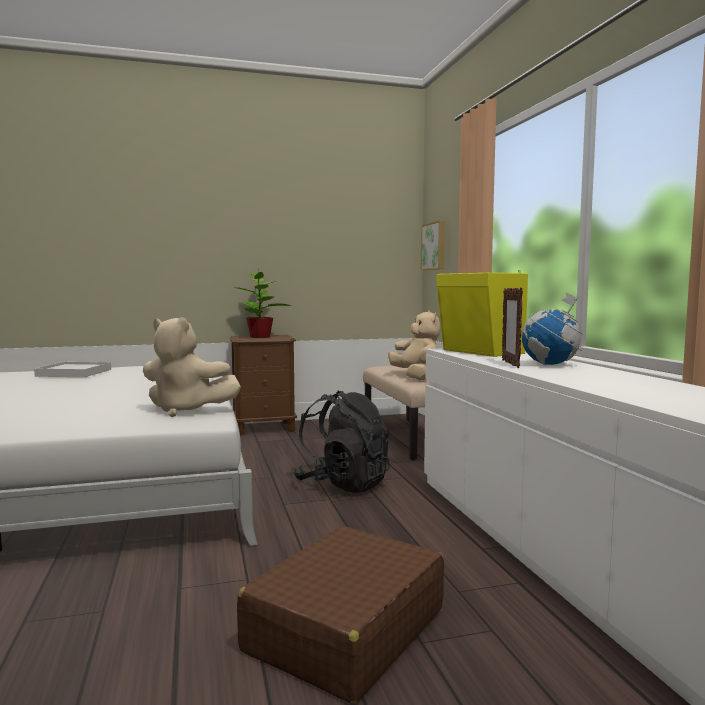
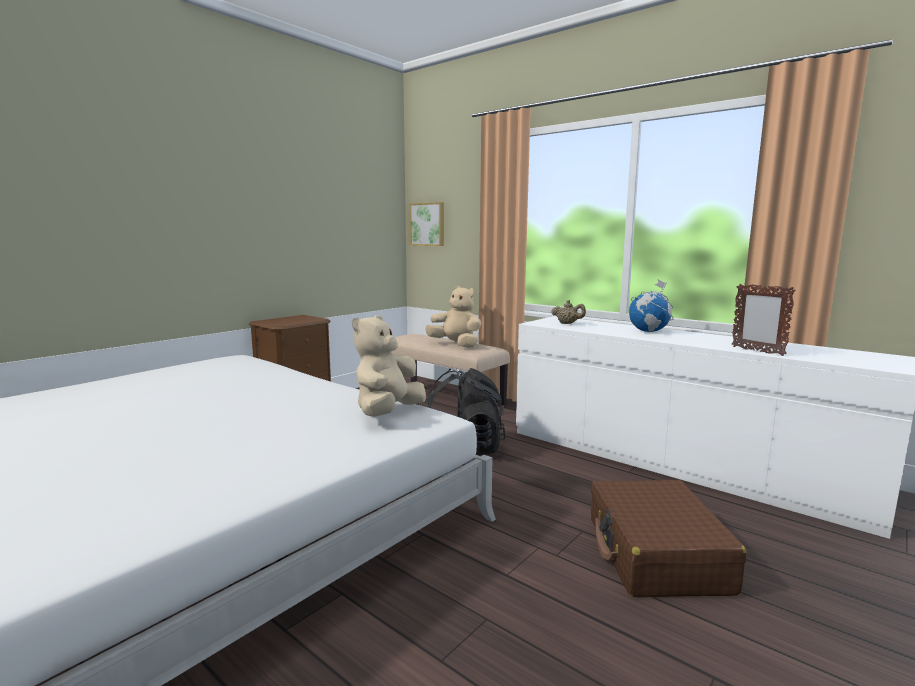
camera: 35 degrees left, 5 degrees up
(74, 373) = (111, 390): white tray -> none
(186, 410) = (388, 412): beige plush toy -> beige plush toy turned 135 degrees clockwise
(260, 337) = (290, 320): potted plant -> none
(481, 352) = (567, 323): yellow speaker -> beige teapot
(510, 364) = (629, 334): picture frame -> picture frame (757, 351)

